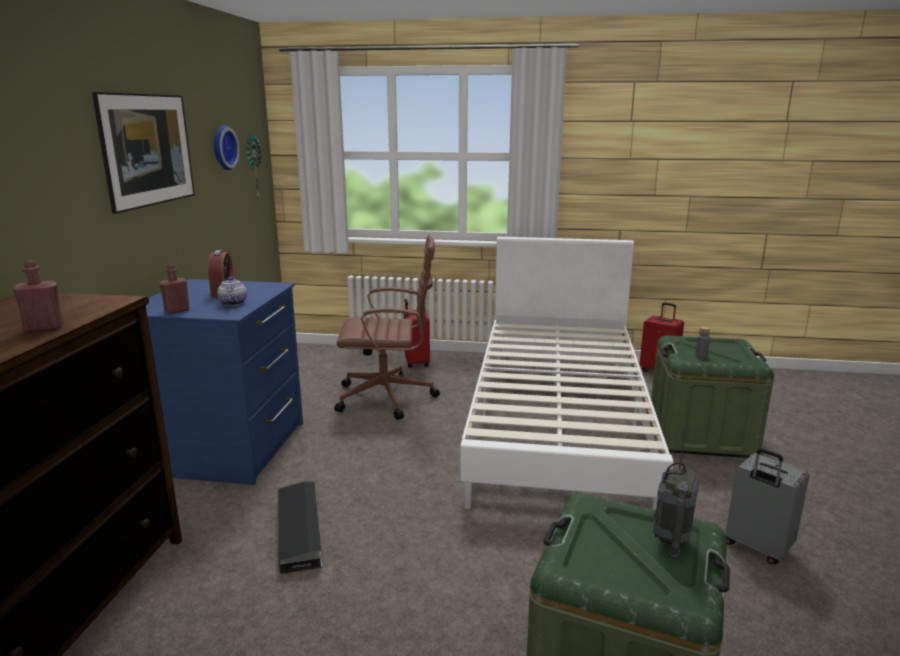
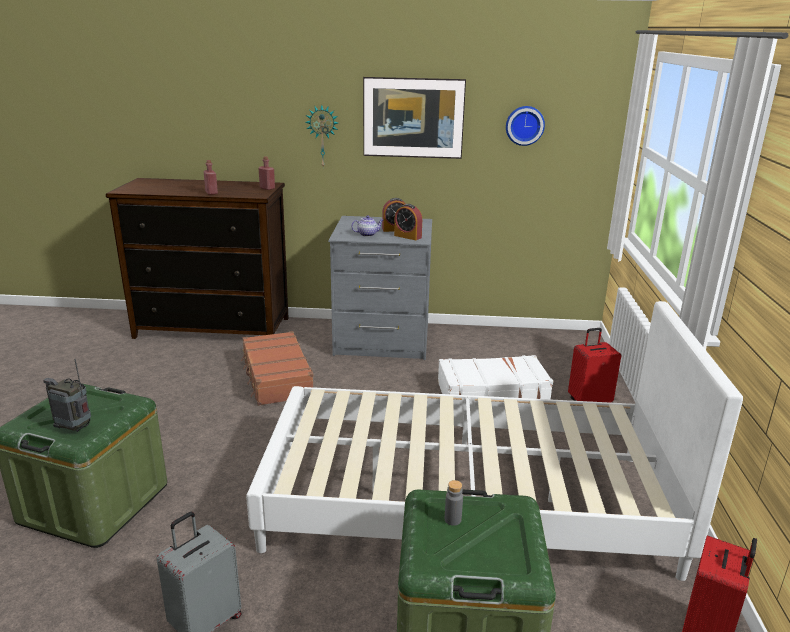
camera: 85 degrees right, 5 degrees up
(177, 311) = (348, 225): red bottle -> red bottle (267, 188)
(231, 448) = (382, 340): blue dresser -> grey dresser
(252, 167) = (579, 148): wall clock -> wall clock (322, 136)
(259, 289) = (407, 236): none -> alarm clock
(299, 531) = (276, 378): black storage box -> brown suitcase
(388, 397) = (491, 393): brown office chair -> white suitcase

